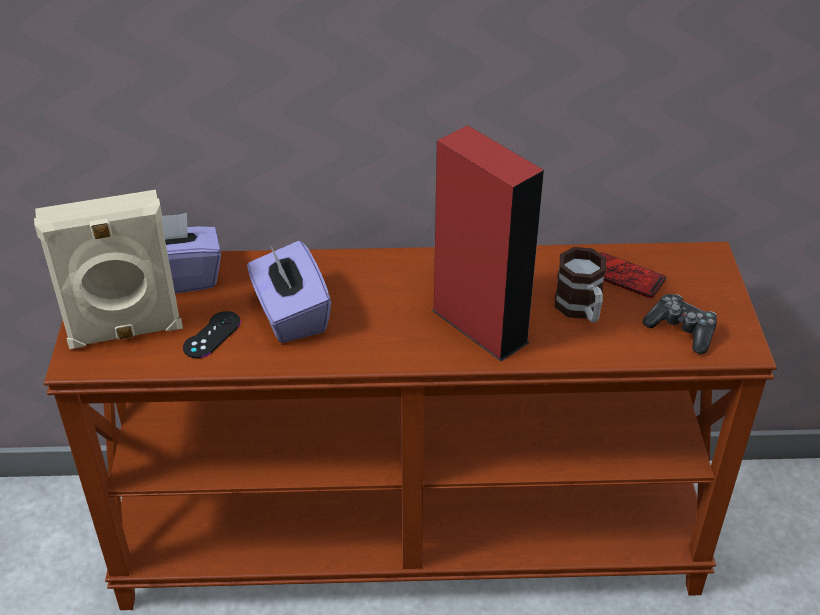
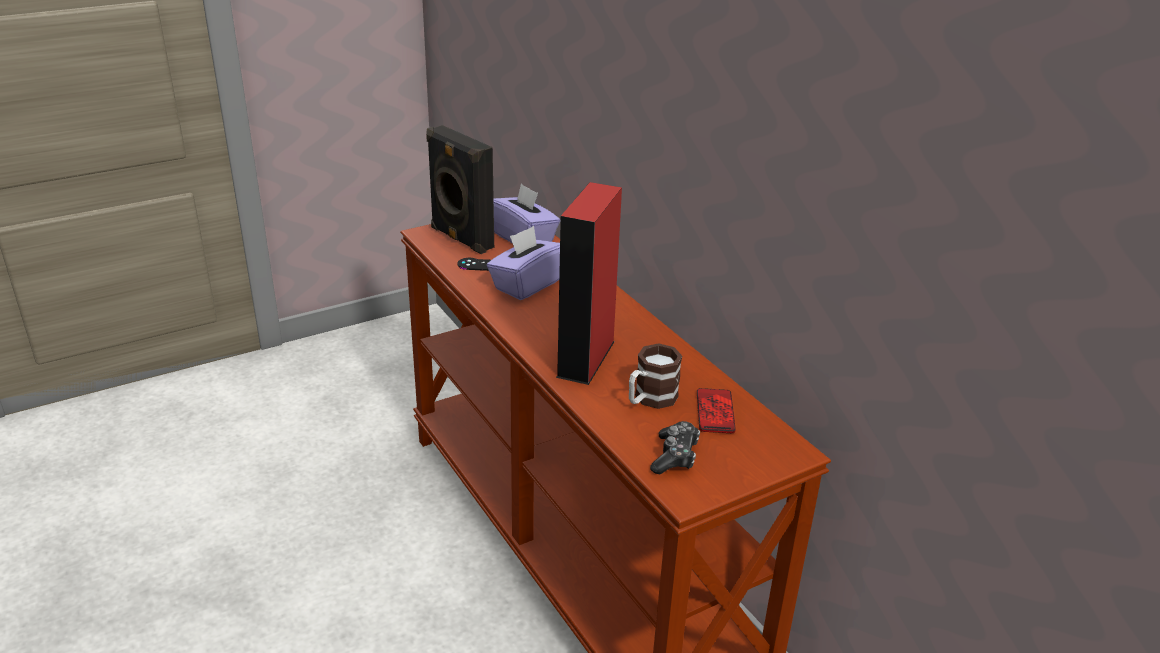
camera: 60 degrees right, 10 degrees down
(126, 333) = (460, 239): beige speaker -> black speaker

